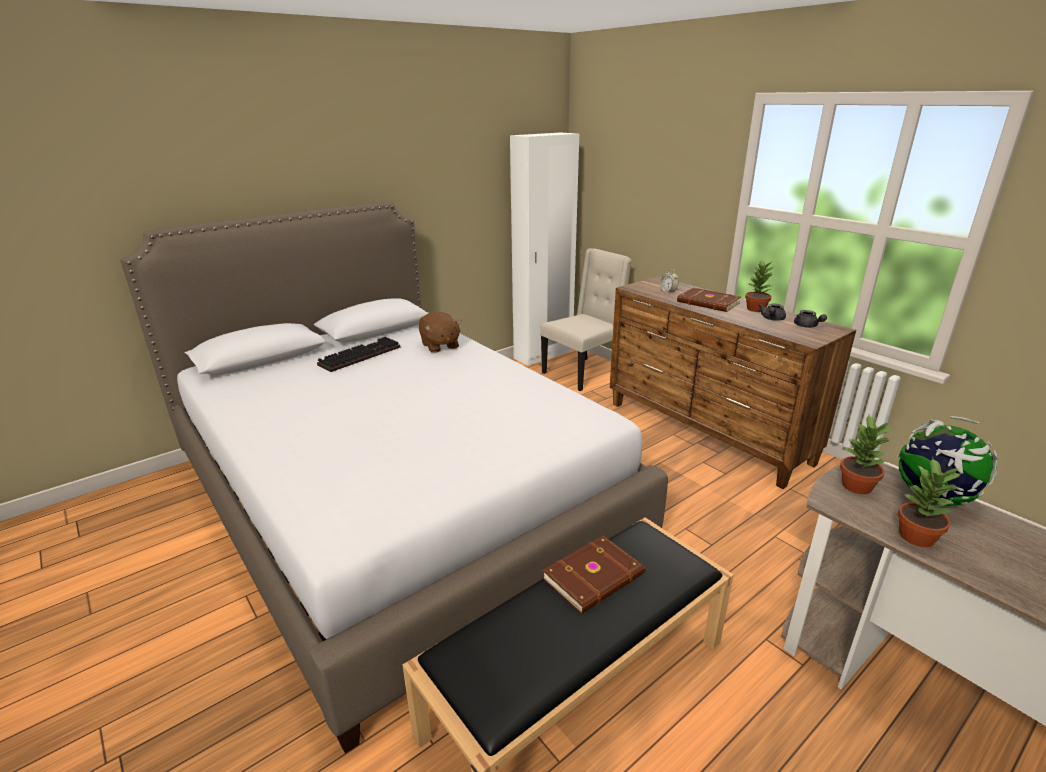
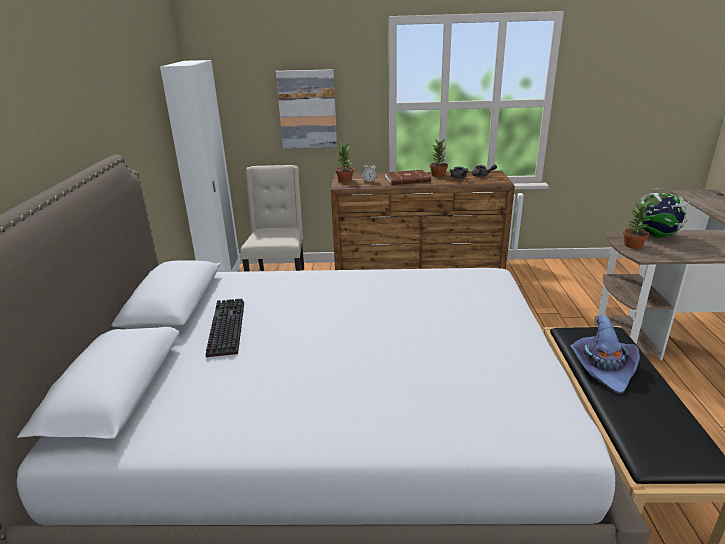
camera: 50 degrees left, 0 degrees up
(440, 346) = (274, 286): brown plush toy -> none
(595, 577) = (603, 367): brown book -> purple hat
(656, 198) = (307, 109): none -> picture
(916, 537) = (686, 253): potted plant -> potted plant (345, 180)

